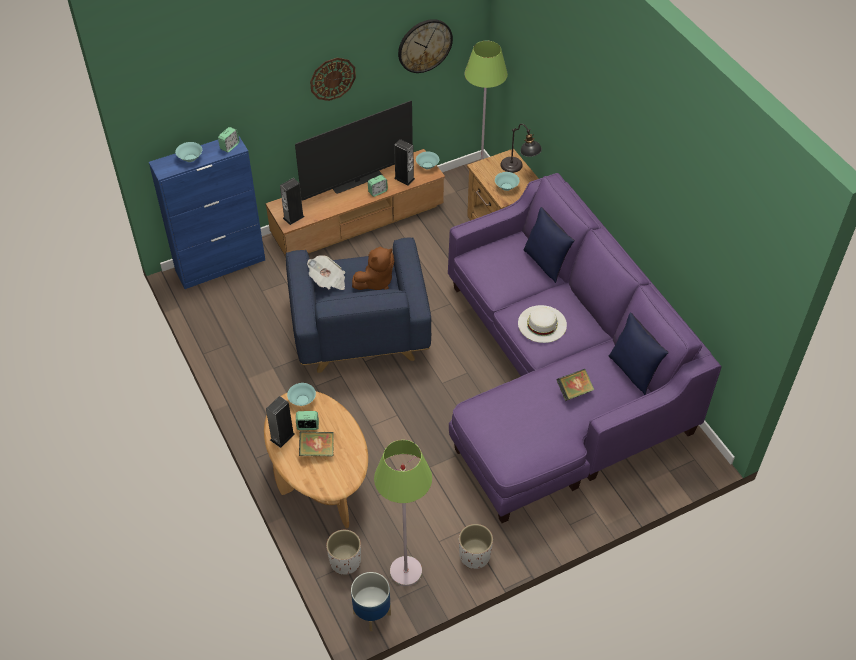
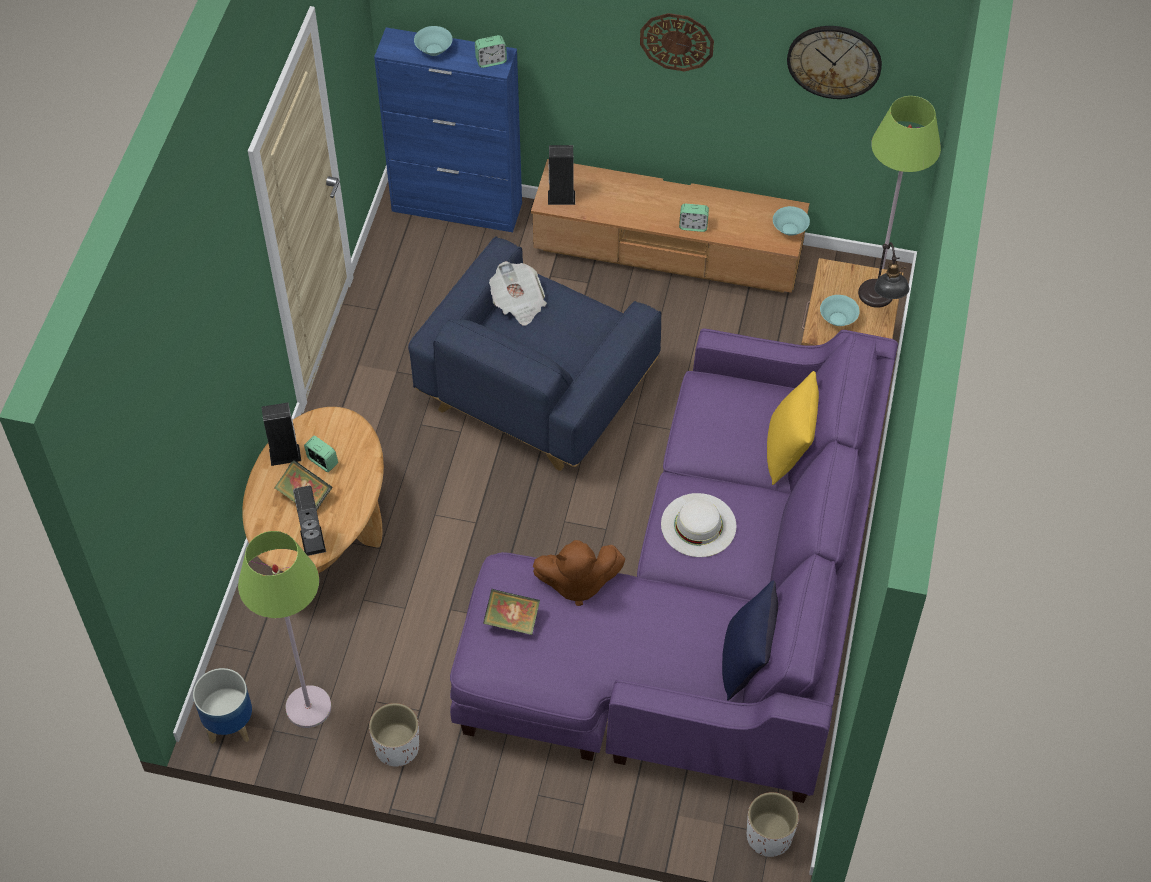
camera: 40 degrees right, 5 degrees up
(302, 400) = (346, 427): turquoise bowl -> none
(345, 562) = (258, 648): white planter -> white planter (768, 836)
(357, 182) = (681, 198): television -> none
(376, 281) = (572, 340): brown plush toy -> brown plush toy (577, 583)
(404, 178) = (743, 228): speaker -> speaker (313, 541)
(545, 263) = (789, 451): blue pillow -> yellow pillow
(574, 391) = (644, 634): book -> book (512, 620)

